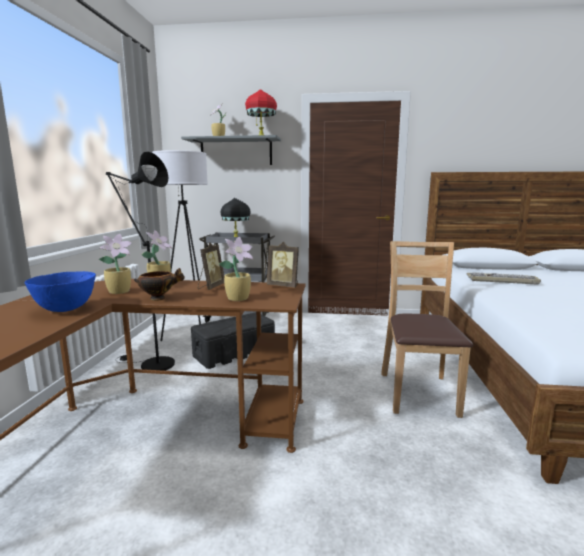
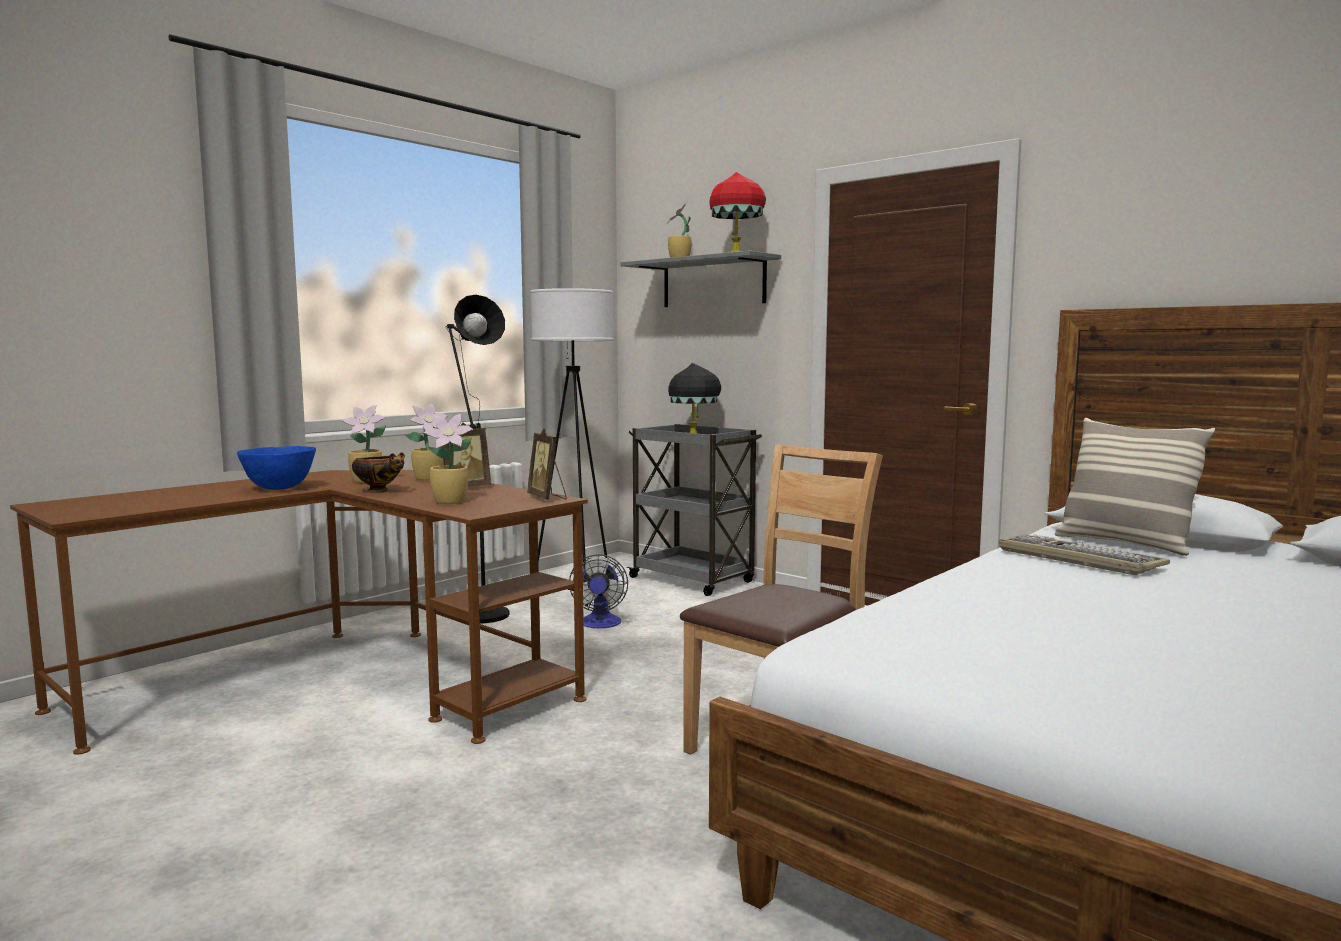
camera: 35 degrees right, 5 degrees down
(235, 353) = (600, 624): black storage box -> fan
(490, 271) = (1124, 544): none -> pillow

